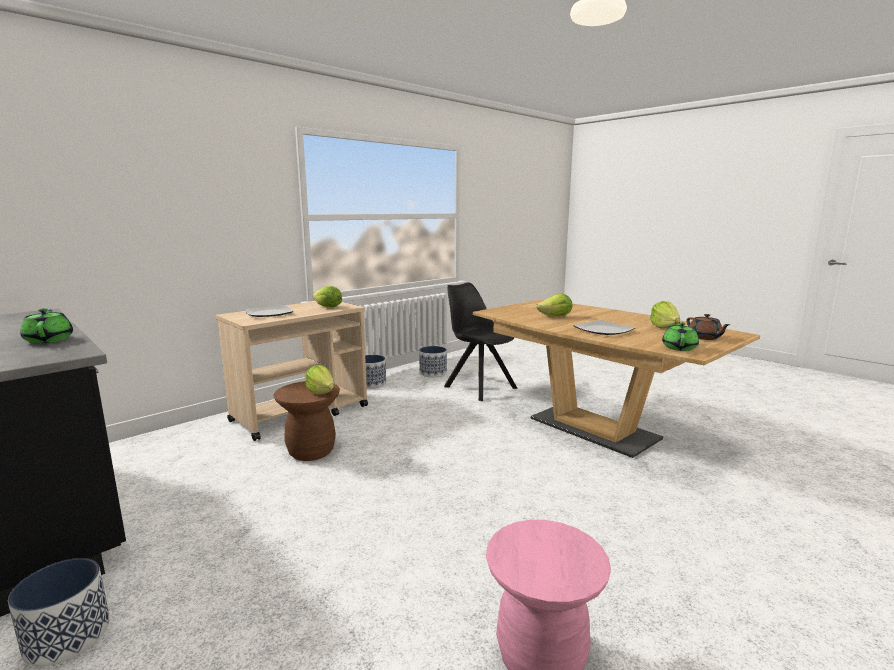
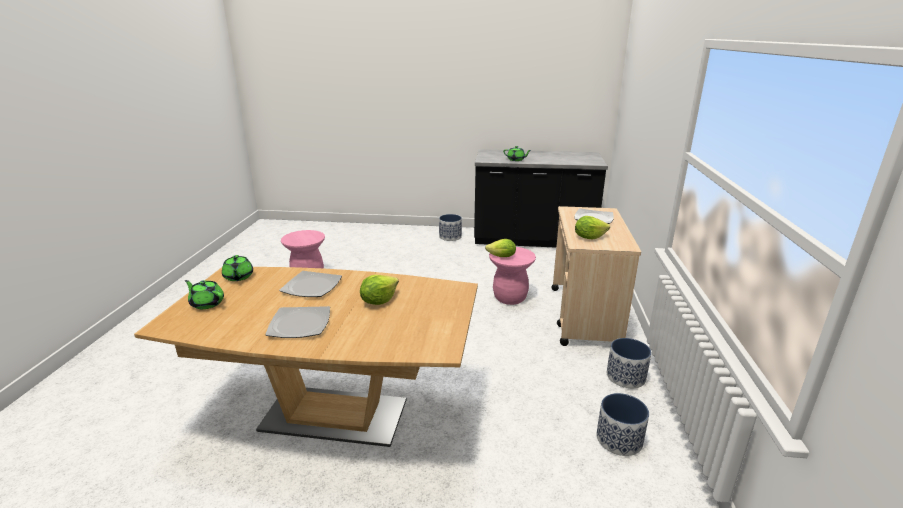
camera: 140 degrees right, 10 degrees up
(311, 451) = (510, 297): brown stool -> pink stool
(479, 387) = (522, 436): black chair -> none
(622, 318) = (299, 324): none -> plate
(664, 327) = (246, 315): lettuce -> none
(704, 338) = (207, 303): brown teapot -> green teapot

